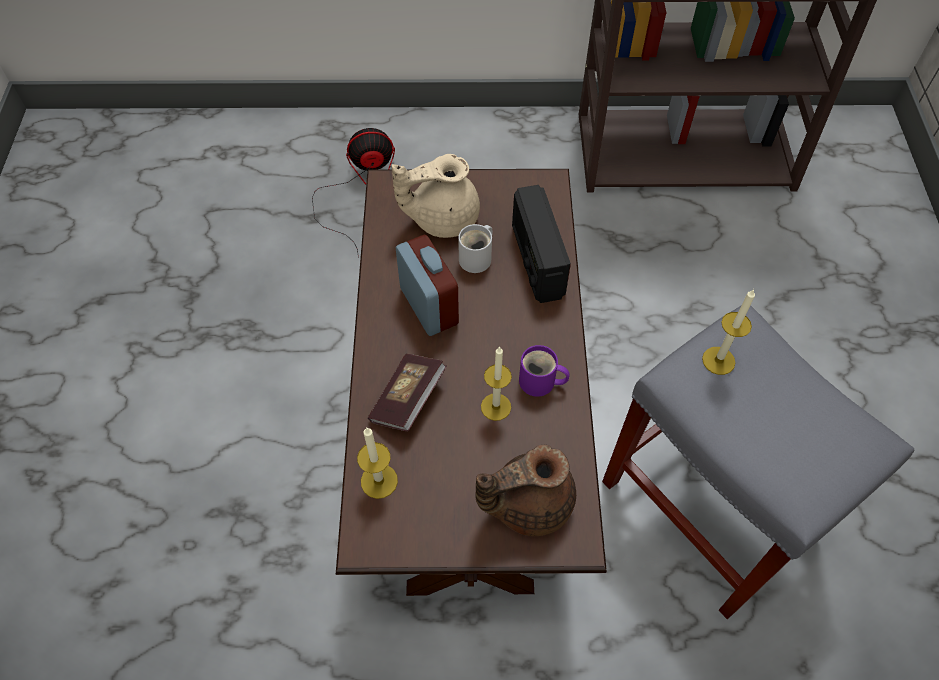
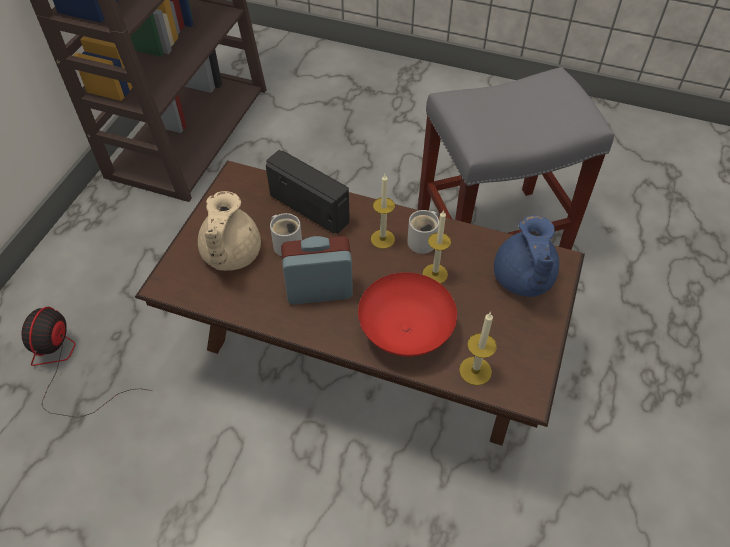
camera: 70 degrees left, 5 degrees down
(408, 400) = (406, 330): book -> red bowl
(527, 503) = (522, 280): brown teapot -> blue teapot
(536, 261) = (310, 207): radio -> radio turned 150 degrees counterclockwise
(540, 383) = (424, 241): purple mug -> white mug
(718, 360) = (476, 119): candle -> candle (382, 239)

